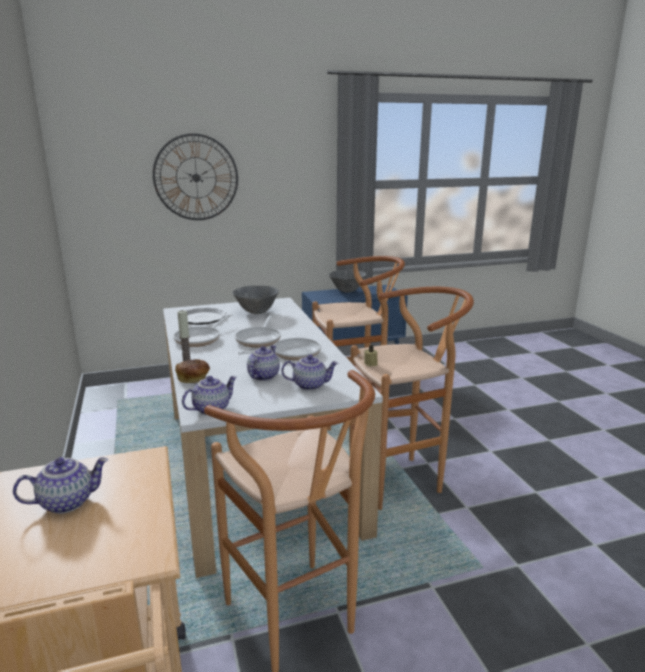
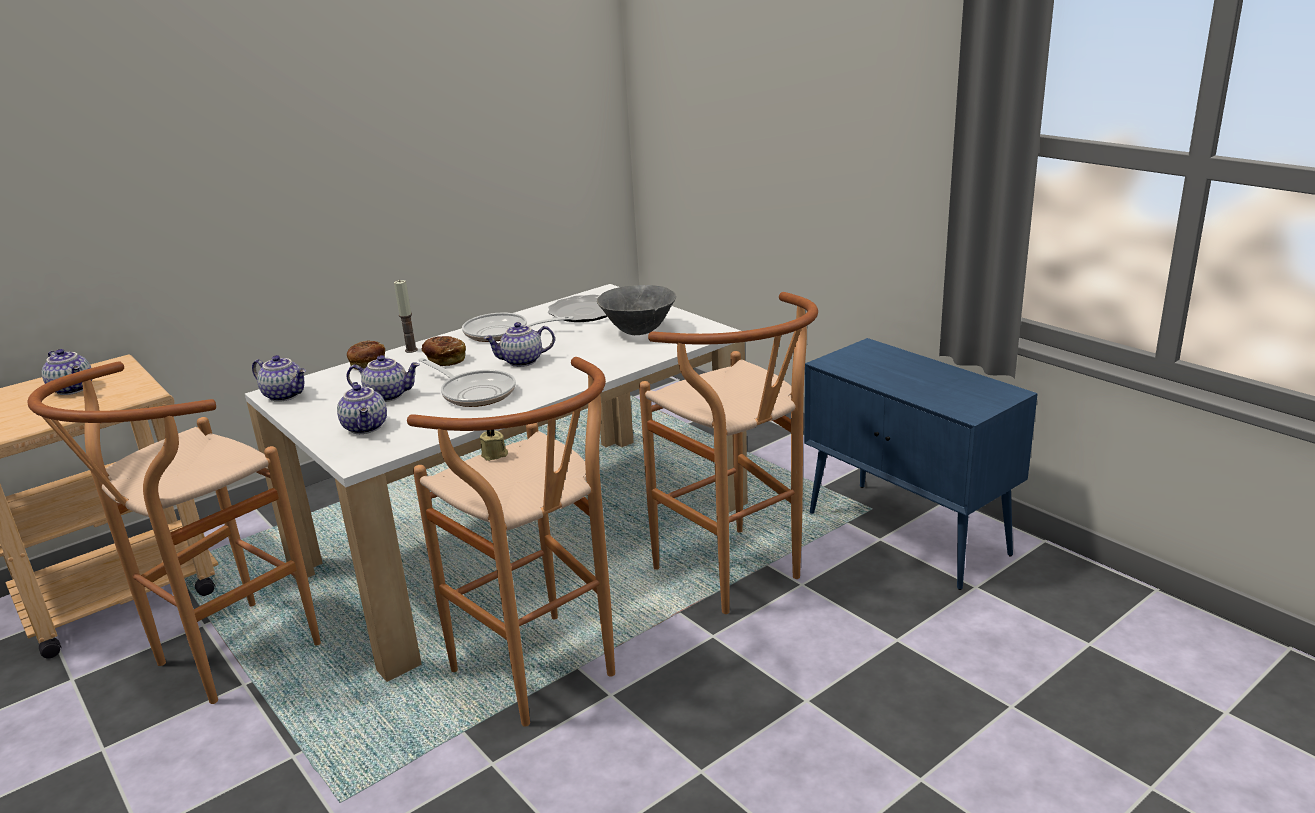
camera: 70 degrees right, 5 degrees up
(196, 177) = (763, 88): wall clock -> none
(223, 356) = (445, 360): none -> bread
(259, 339) = (522, 362): frying pan -> teapot
(347, 291) = (921, 369): grey bowl -> none

